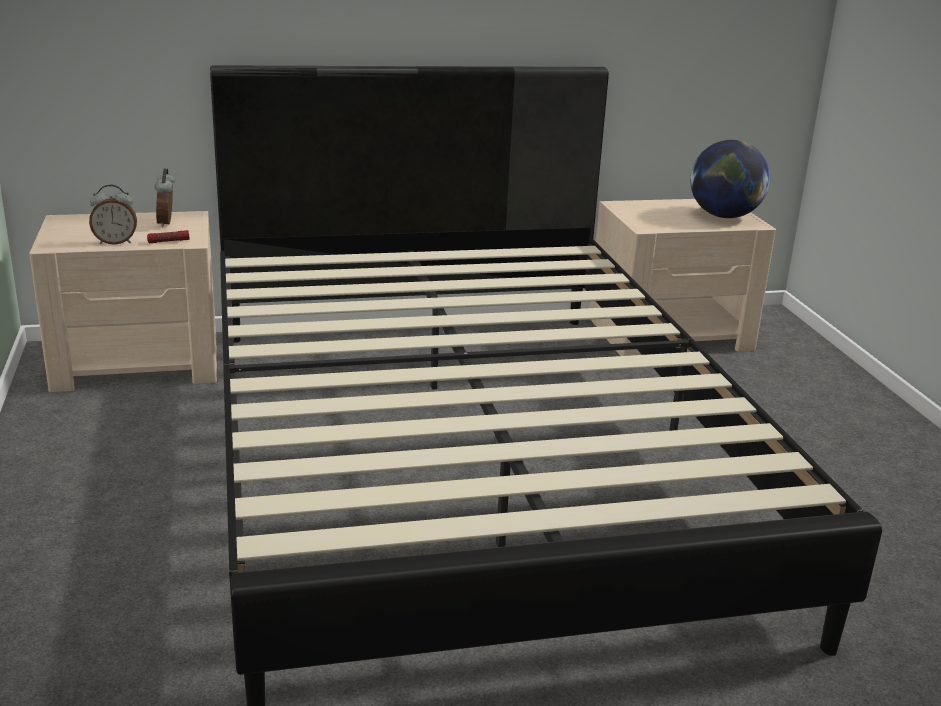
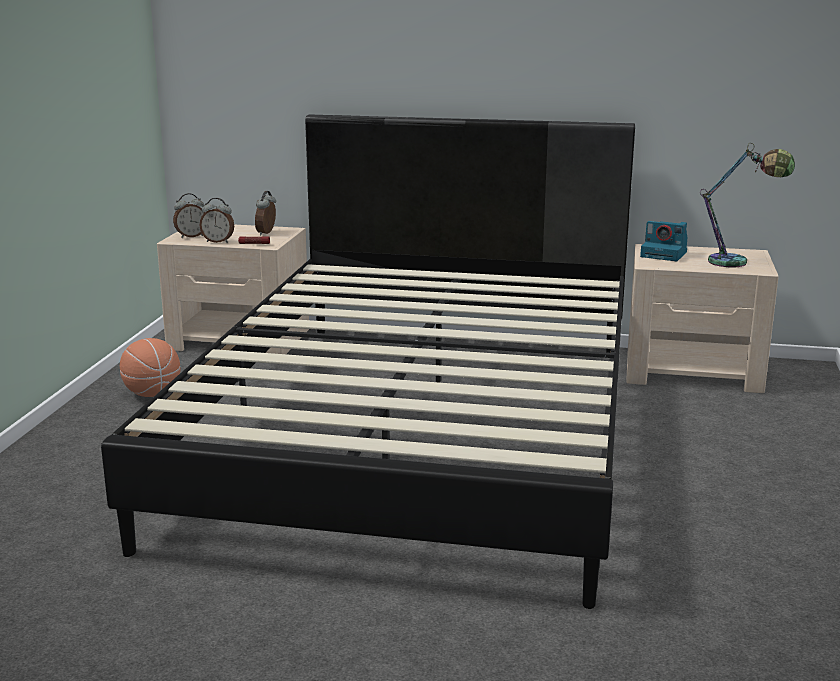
camera: 25 degrees right, 5 degrees down
(68, 237) = (191, 236): none -> alarm clock
(85, 463) = (152, 394): none -> basketball
(644, 212) = (665, 254): none -> camera
(724, 216) = (739, 263): globe -> table lamp

